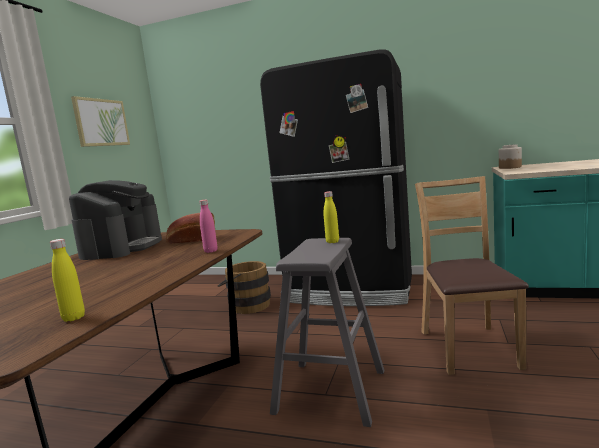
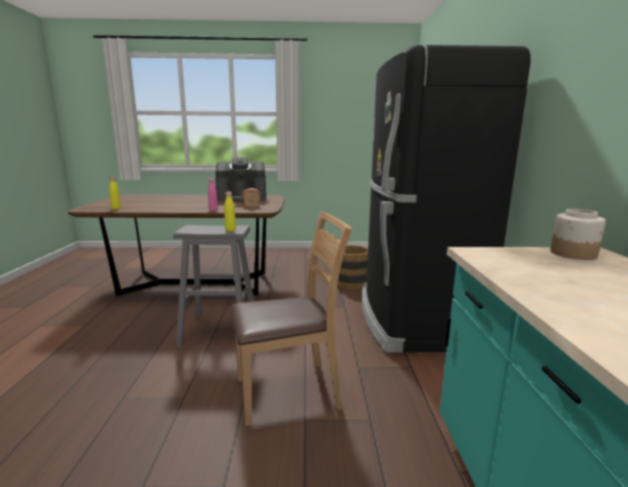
camera: 70 degrees right, 5 degrees up
(101, 122) = (349, 113): picture -> none

